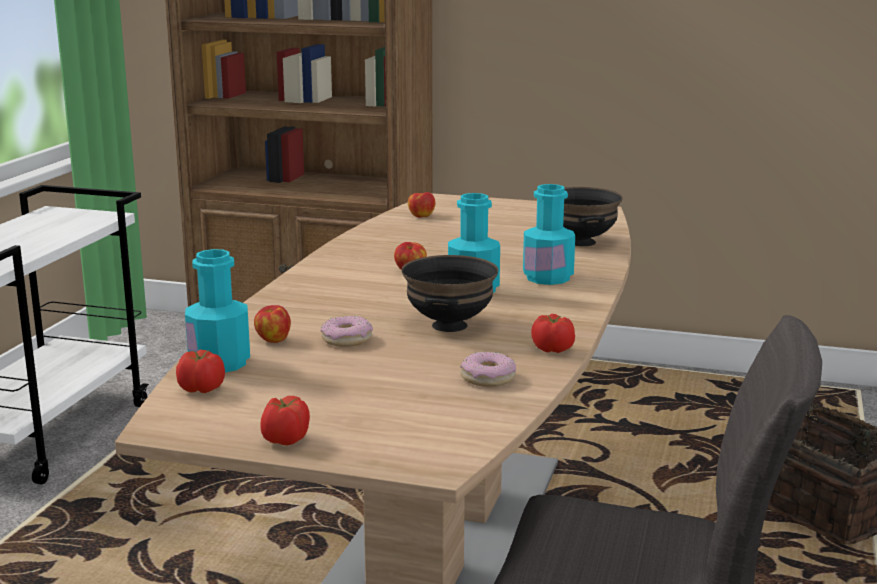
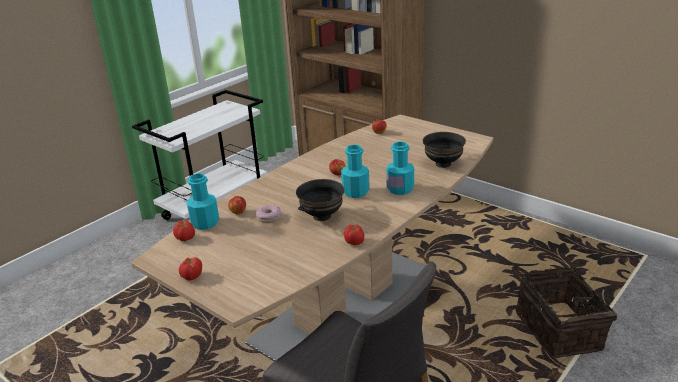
camera: 25 degrees right, 10 degrees up
(487, 378) = (307, 255): donut -> none

